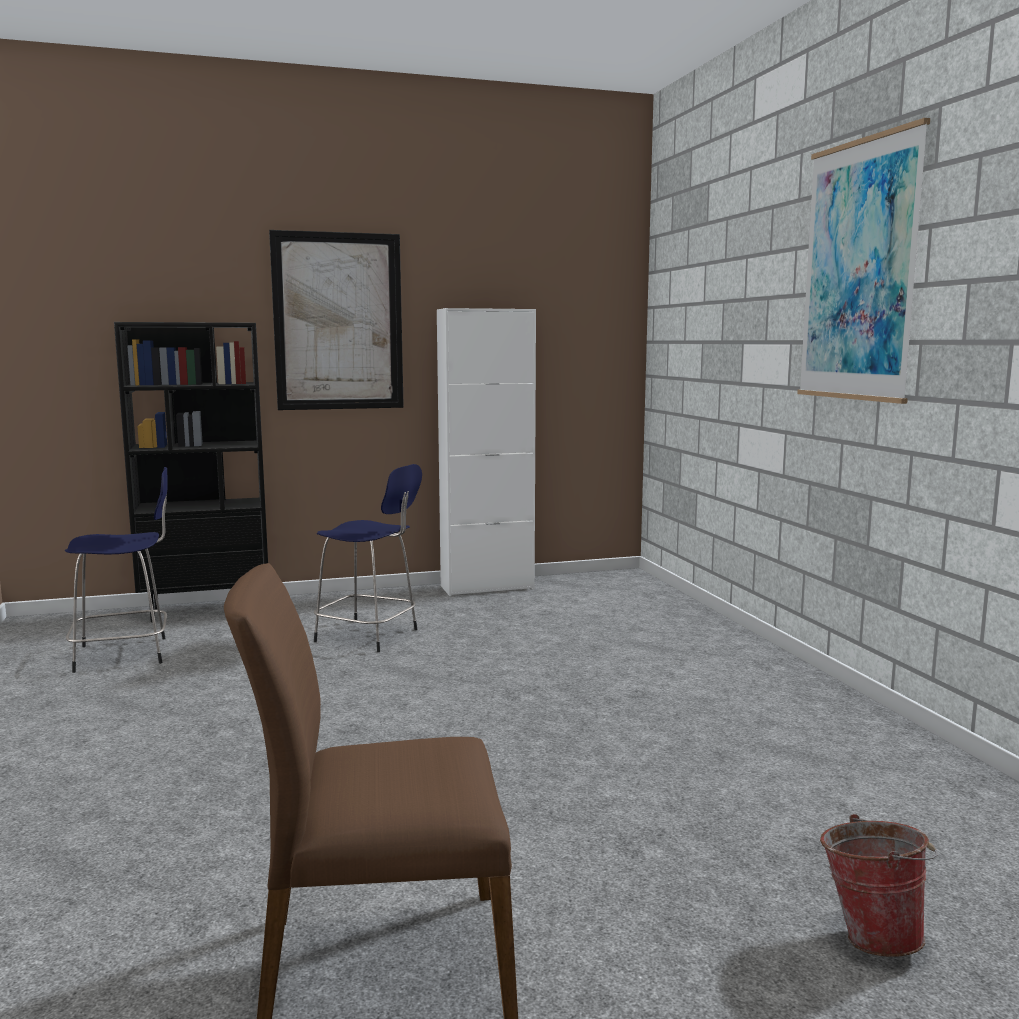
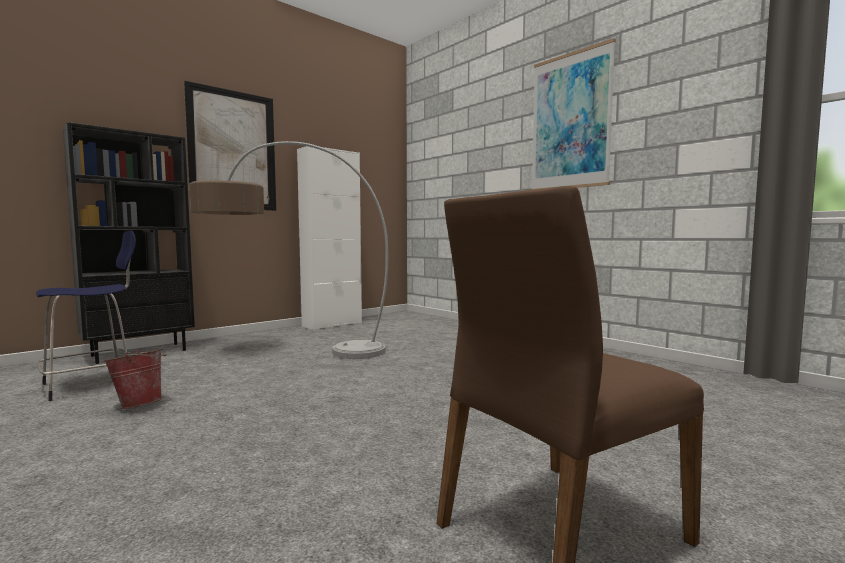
camera: 25 degrees left, 5 degrees down
(370, 636) = (285, 352): blue stool -> floor lamp
(871, 934) = (760, 437): bucket -> bucket (139, 405)

